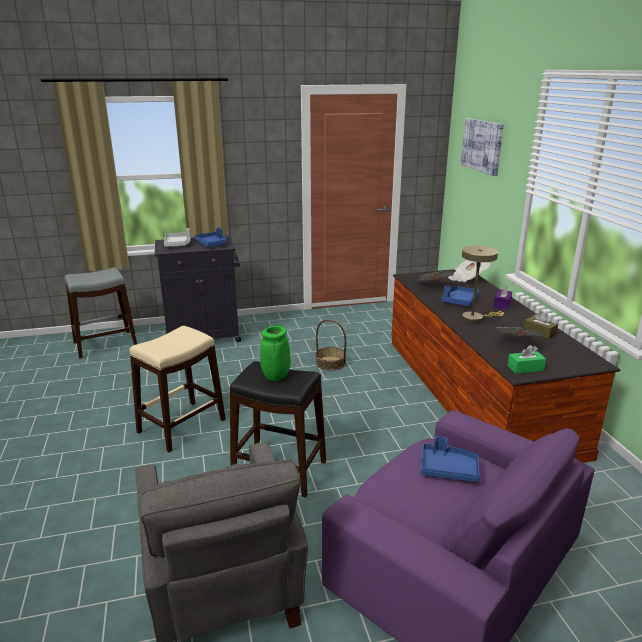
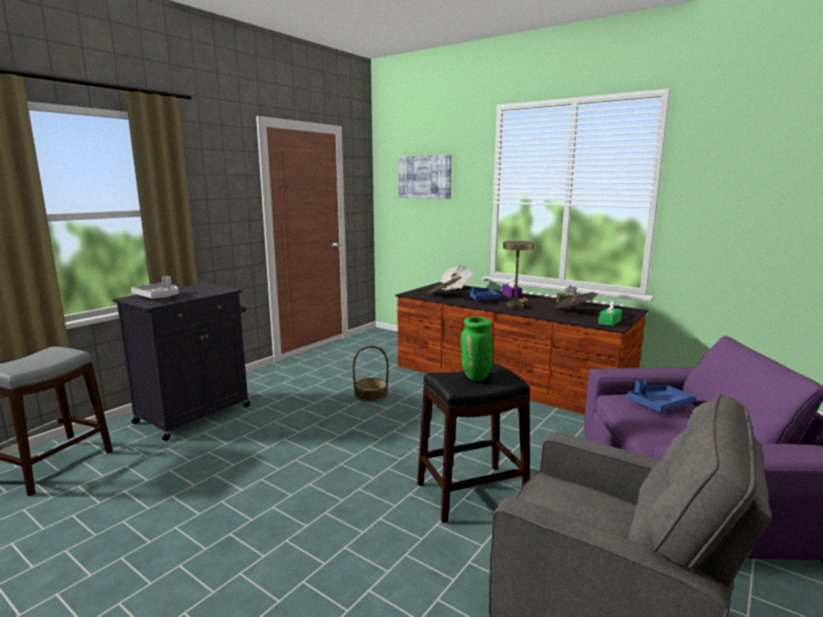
camera: 40 degrees left, 10 degrees down
(182, 426) = (310, 503): beige stool -> none
(212, 244) = (204, 290): blue tray -> none

